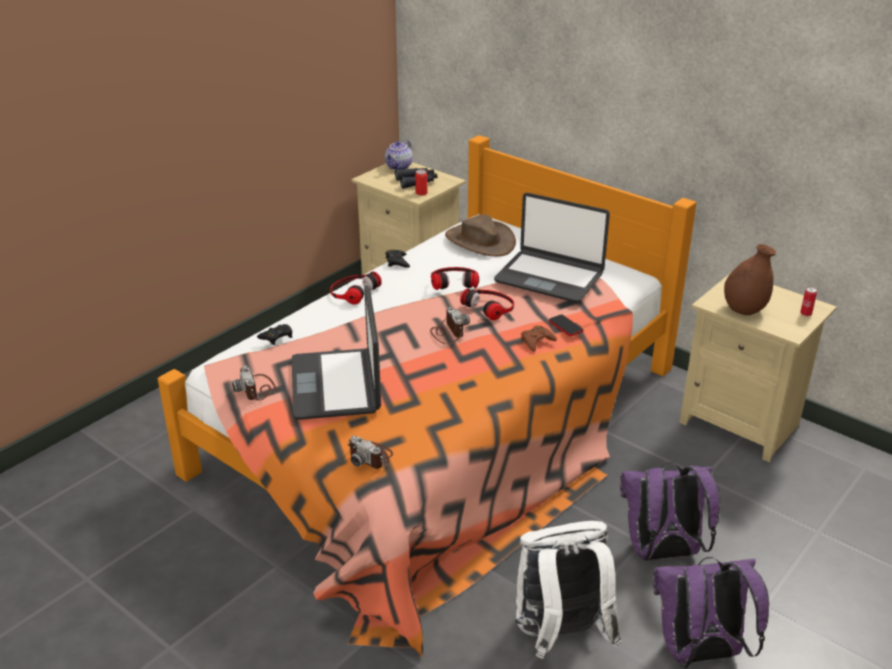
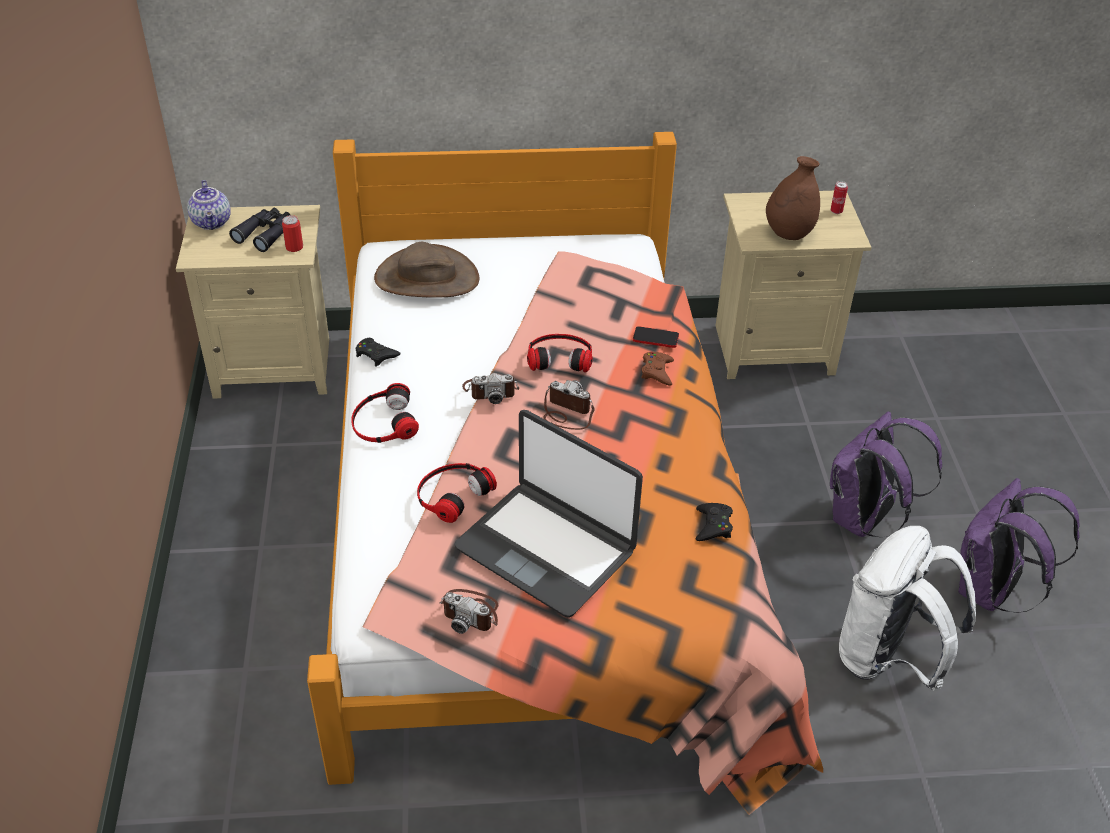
camera: 45 degrees left, 10 degrees up
(276, 337) = (396, 534): black game controller -> black game controller (713, 526)
(370, 456) = (695, 604): camera -> camera (490, 390)
(454, 281) = (480, 346): headphones -> headphones (452, 493)
(549, 277) = (564, 287): laptop -> none

